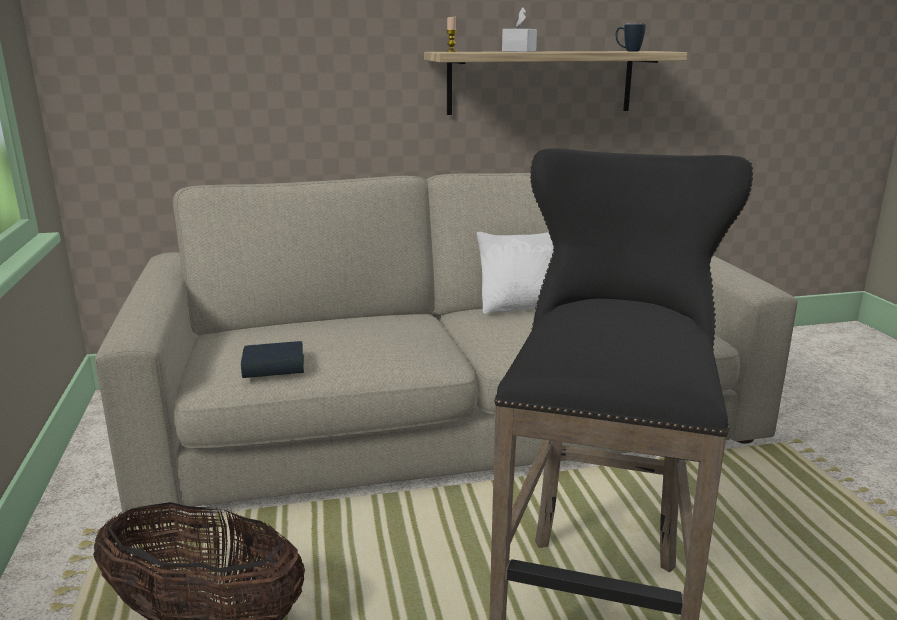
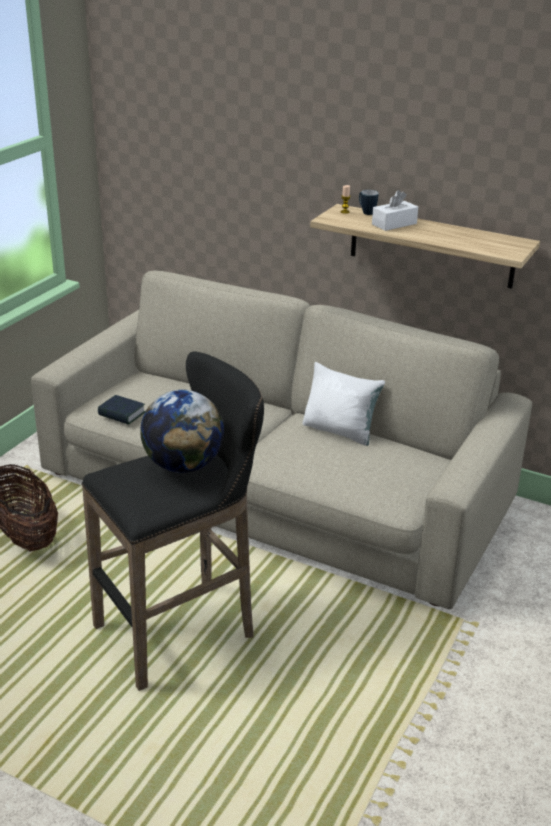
camera: 40 degrees right, 10 degrees up
(624, 314) = (183, 465): none -> globe
(628, 51) = (479, 246): mug -> mug (366, 212)

